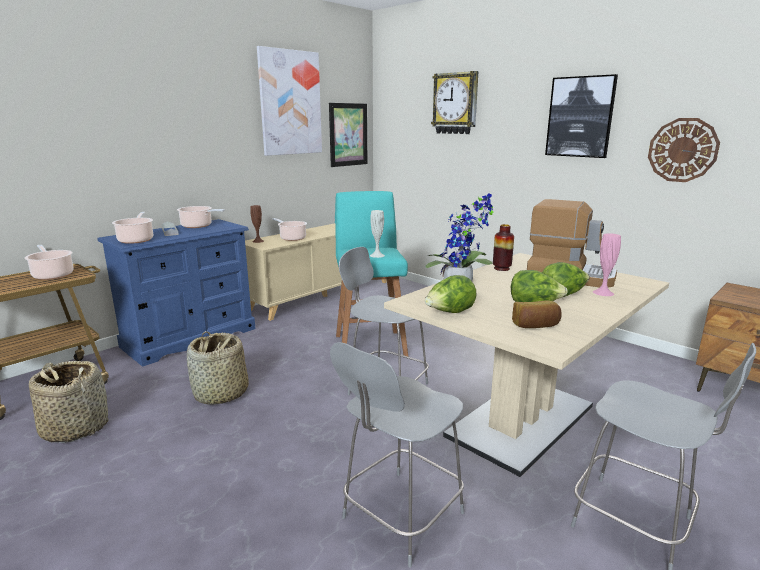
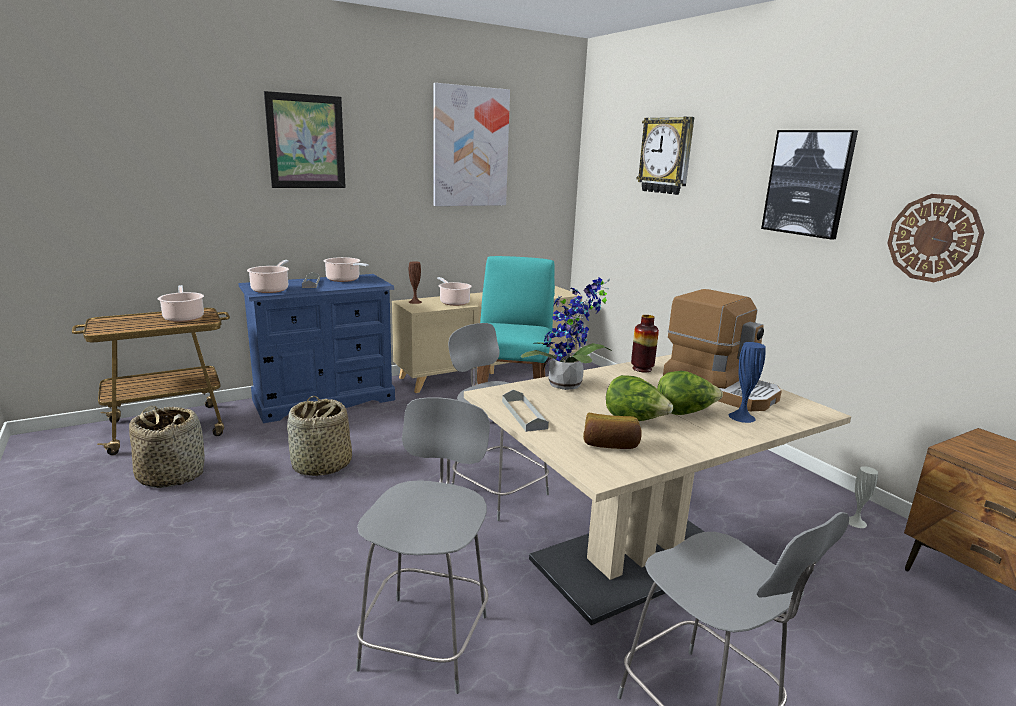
camera: 15 degrees right, 0 degrees up
(348, 134) = (543, 186): picture -> picture (306, 142)
(377, 255) = (515, 334): white vase -> white vase (855, 522)
(400, 518) = (427, 638): grey chair -> grey chair turned 135 degrees clockwise
(450, 313) = (524, 414): lettuce -> grey tray
(603, 292) = (741, 417): pink vase -> blue vase

